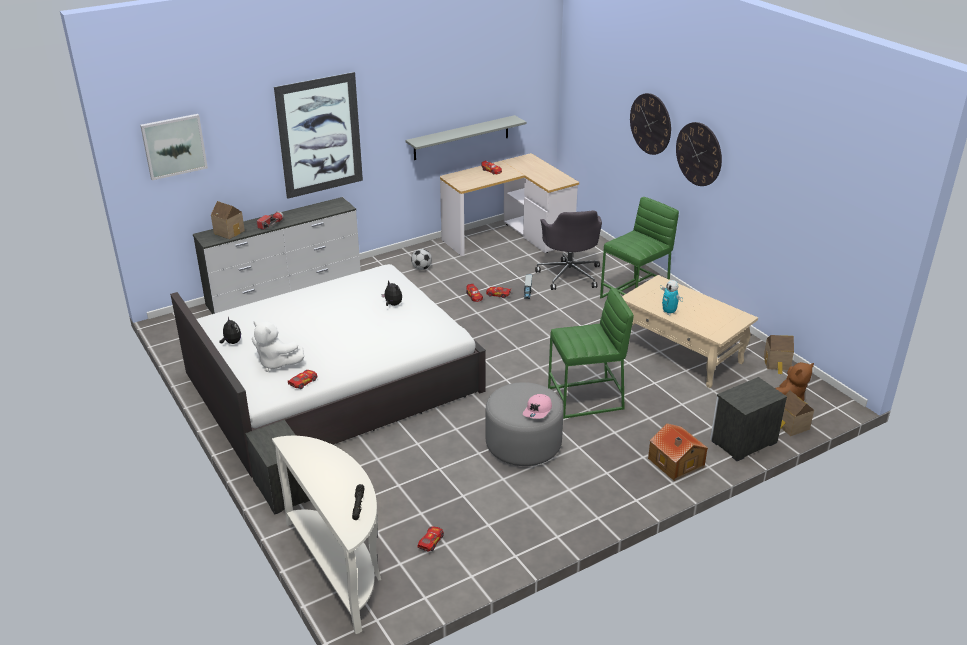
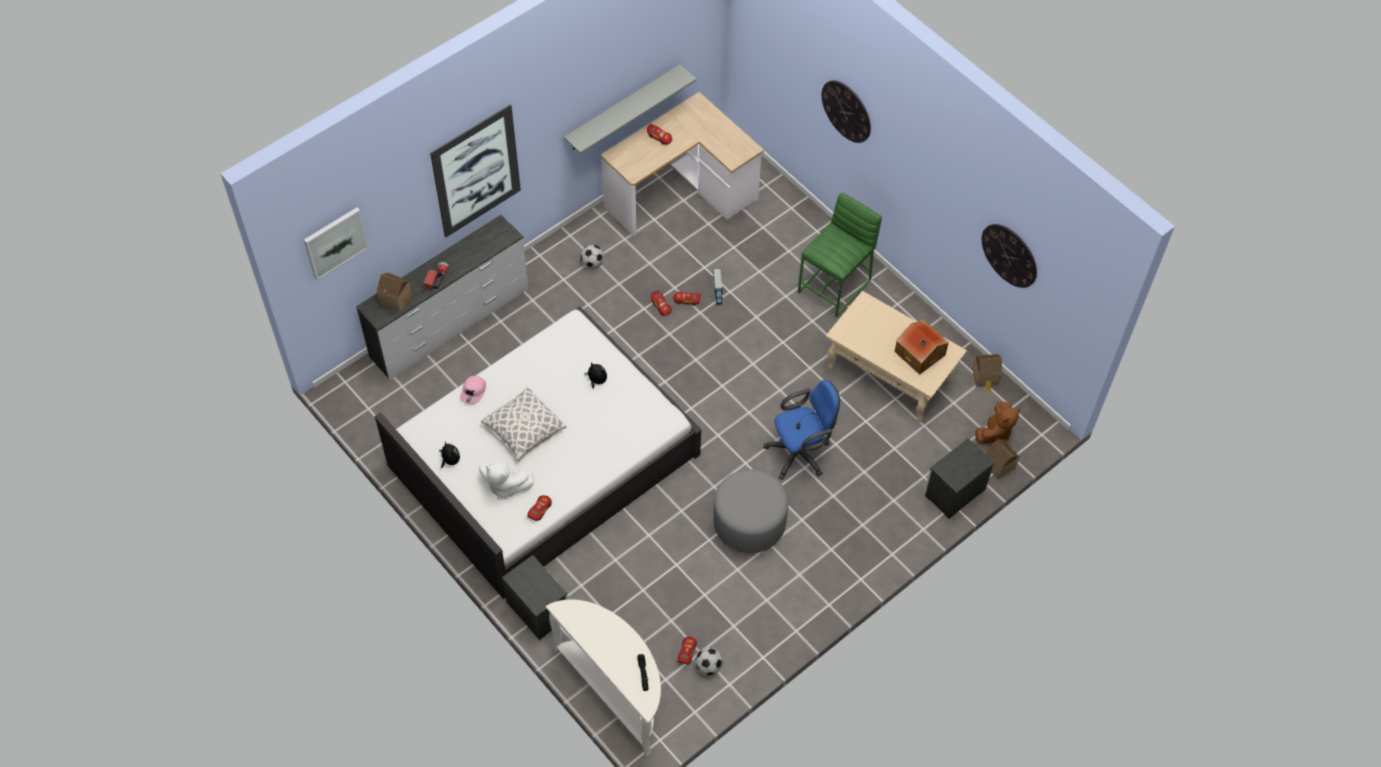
camera: 10 degrees left, 25 degrees up
(311, 329) = (524, 430): none -> pillow
(451, 557) = (708, 666): none -> football
(538, 411) = (766, 510): pink cap -> pink cap (473, 392)
(569, 274) = (759, 255): grey office chair -> none
(586, 399) = (801, 453): green stool -> blue office chair
(669, 312) = (878, 353): toy robot -> none
(675, 463) = (893, 529): toy house -> toy house (919, 354)
(699, 154) = (902, 164): wall clock -> wall clock (1009, 255)

